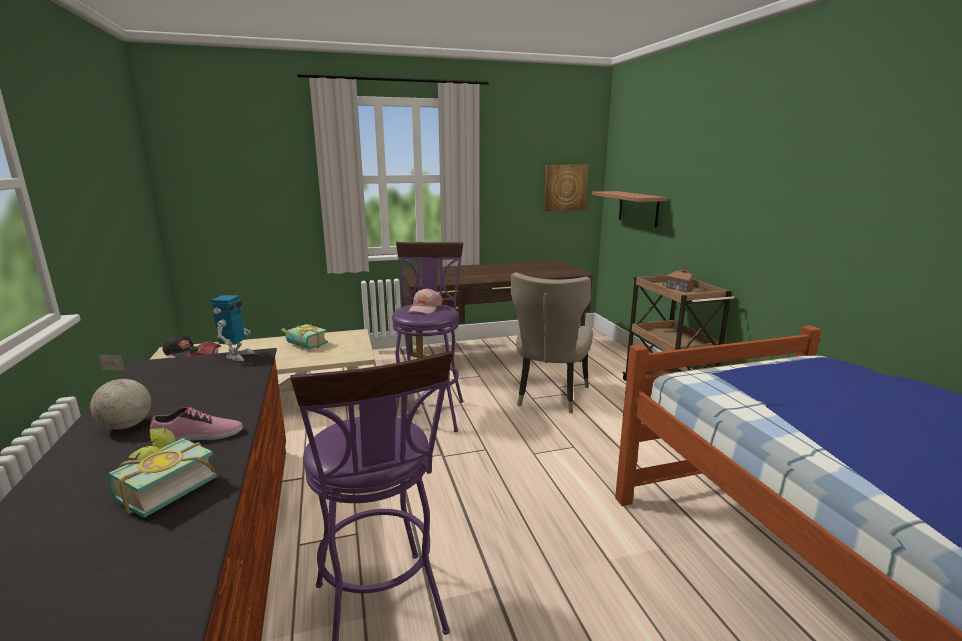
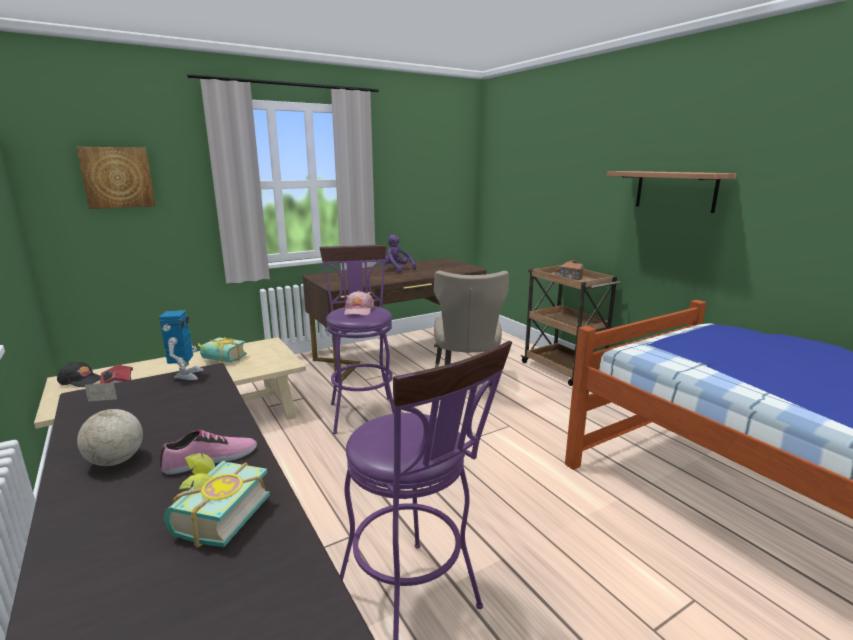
camera: 15 degrees left, 0 degrees up
(496, 269) = (396, 269): none -> purple plush toy
(565, 187) = (447, 190): picture -> picture (117, 177)
(638, 208) = (518, 208): shelf -> shelf (675, 190)

